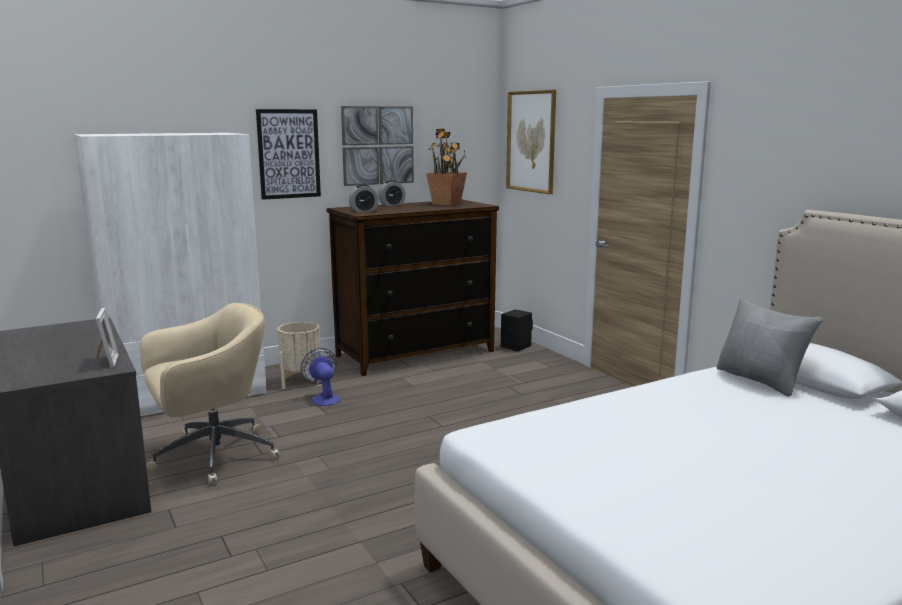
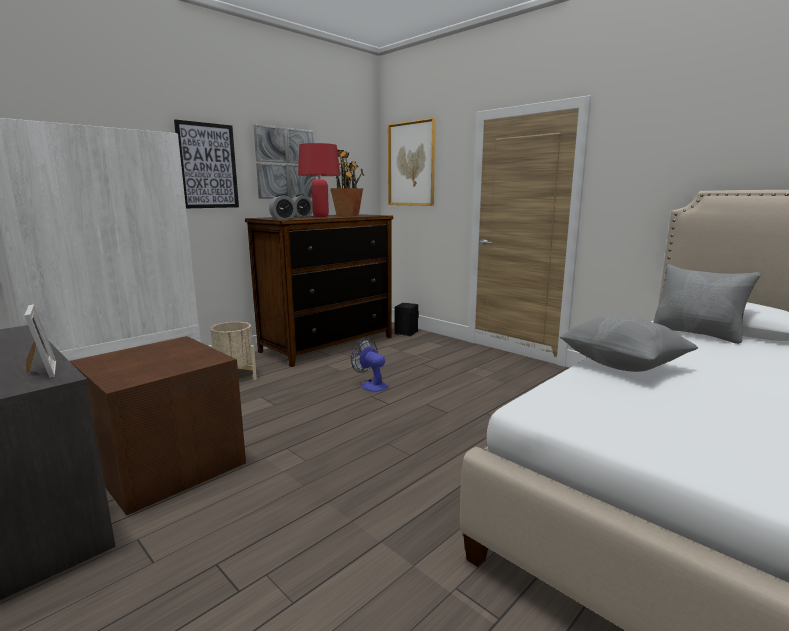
camera: 15 degrees left, 0 degrees up
(211, 456) = (170, 464): beige office chair -> brown storage box
(323, 398) = (265, 390): fan -> fan (371, 385)
(409, 208) = (320, 217): none -> red table lamp
(617, 406) = (622, 365): none -> grey pillow

